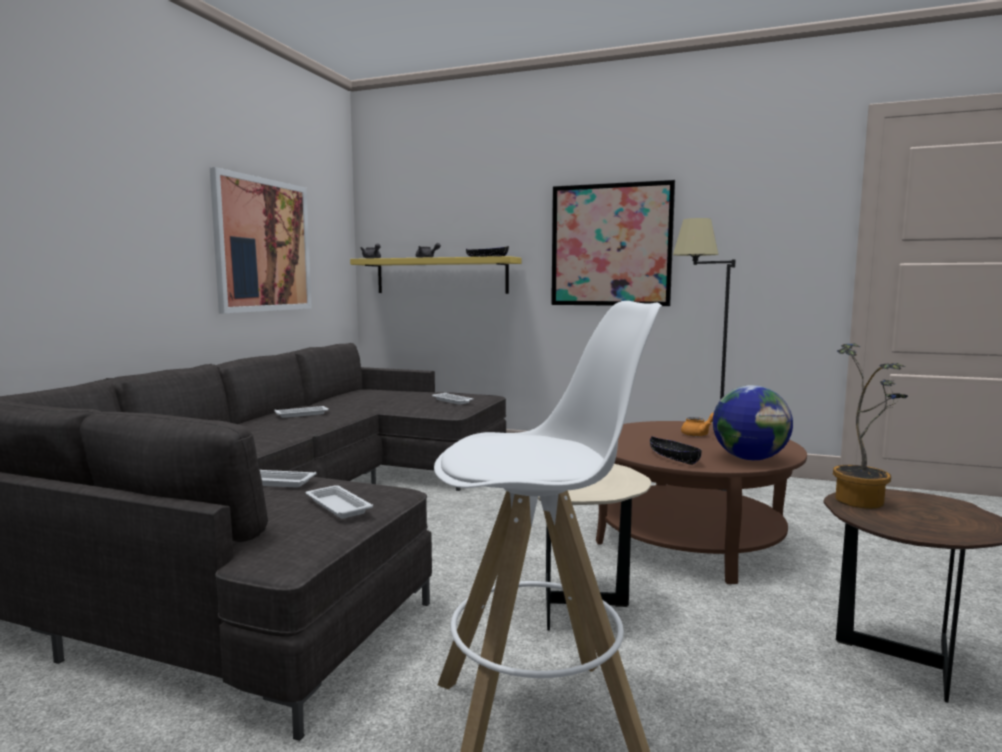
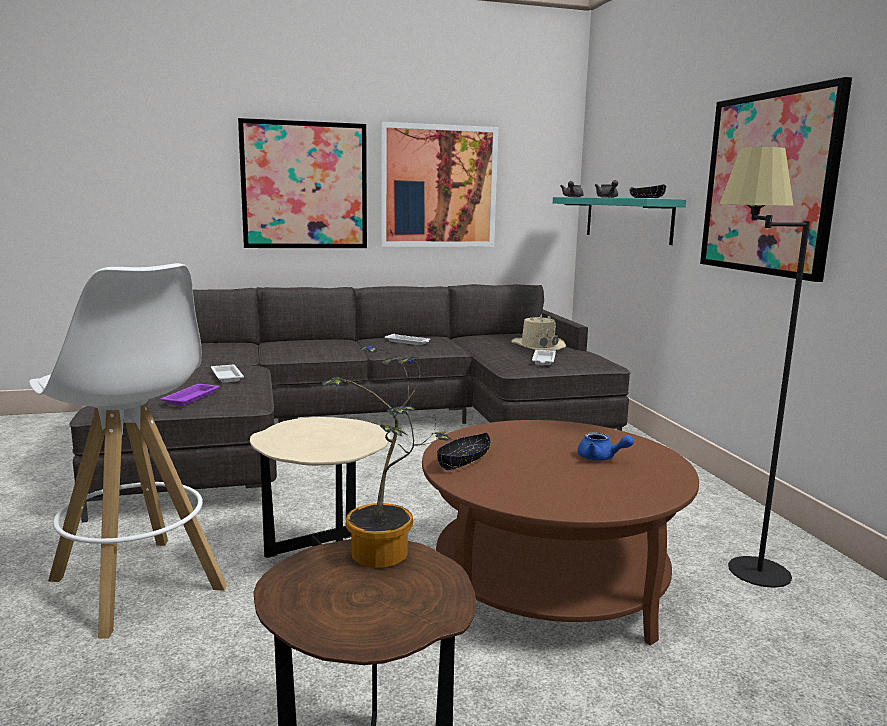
camera: 55 degrees right, 5 degrees up
(137, 238) = (304, 185): none -> picture
(337, 506) = (192, 398): white tray -> purple tray
(407, 394) = (538, 345): none -> beige hat
(441, 276) = (627, 219): yellow shelf -> turquoise shelf
(699, 434) = (600, 458): orange teapot -> blue teapot
(750, 459) = (521, 493): globe -> none

